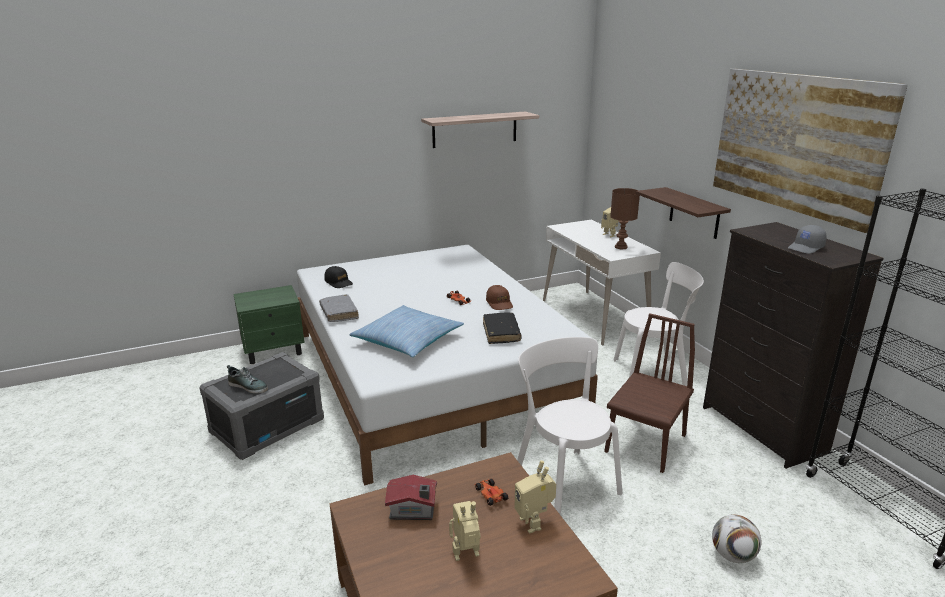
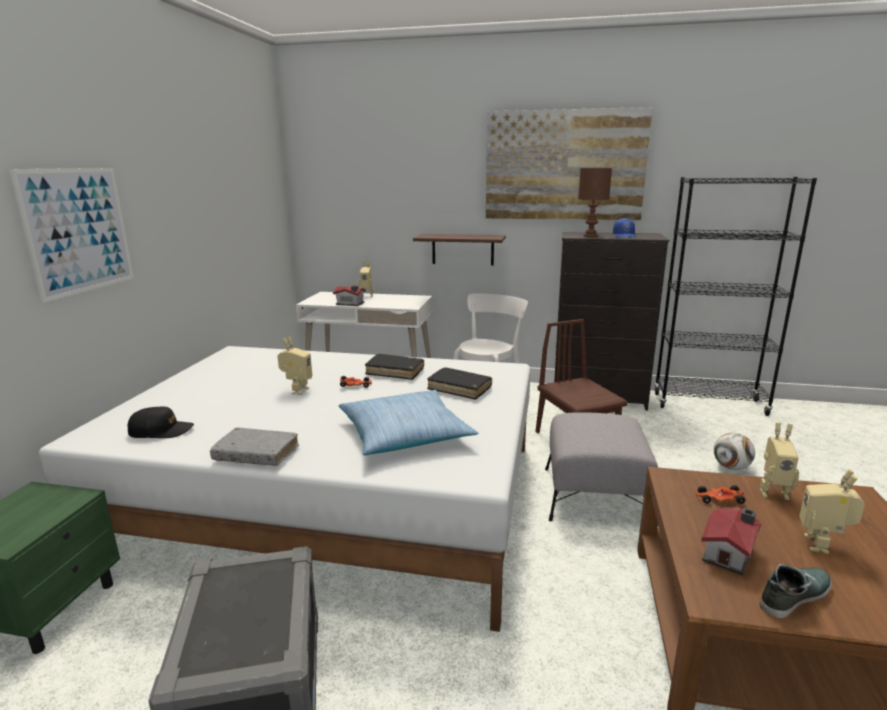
camera: 55 degrees left, 5 degrees down
(248, 386) = (250, 630): shoe -> shoe (793, 595)
(349, 152) = (78, 230): none -> picture
(428, 289) = (297, 390): none -> toy robot
(475, 129) = (208, 196): shelf -> none
(499, 303) = (395, 372): brown cap -> black book
(564, 480) = (595, 495): white chair -> grey ottoman
(579, 238) = (350, 304): none -> toy house
(621, 247) = (399, 300): brown table lamp -> brown table lamp (591, 236)
(806, 248) = (625, 236): grey cap -> blue cap

